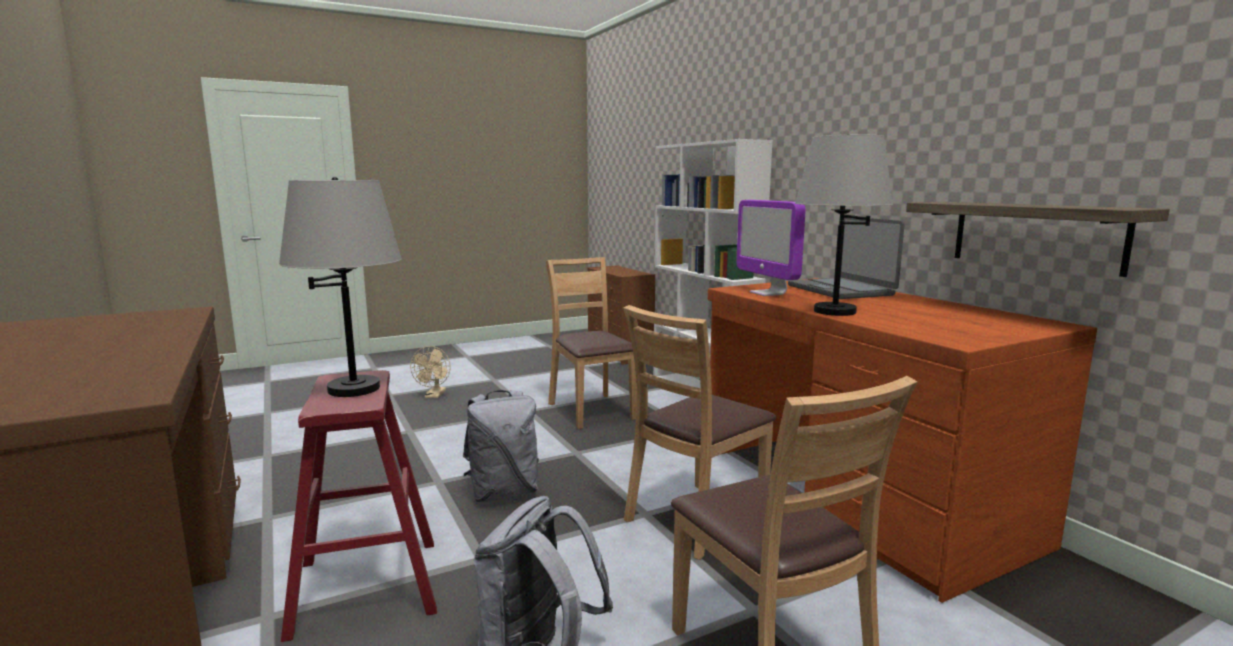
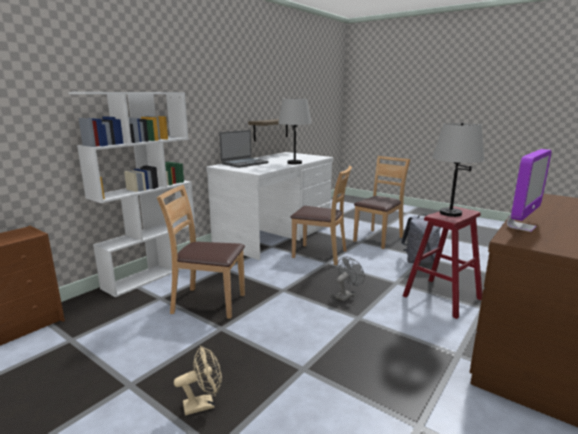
camera: 115 degrees left, 5 degrees up
(503, 493) = (346, 295): grey backpack -> grey fan
(591, 410) = (208, 303): brown chair -> brown chair turned 60 degrees clockwise
(767, 293) = (264, 168): monitor -> monitor (521, 227)
(857, 497) = (275, 235): brown desk -> white desk

